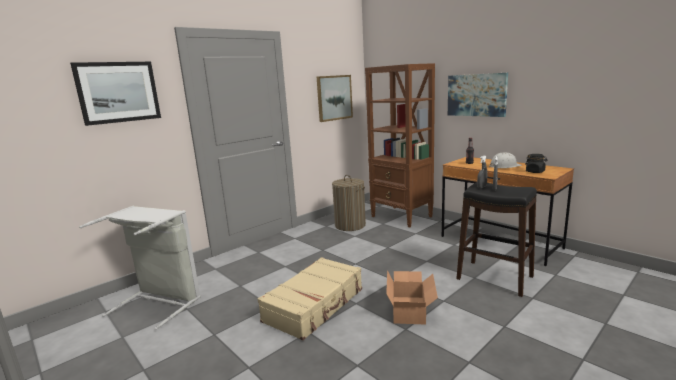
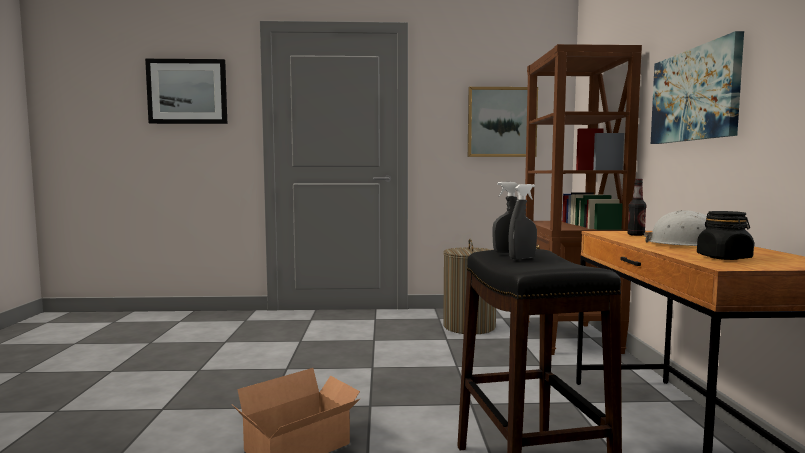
camera: 40 degrees right, 10 degrees down
(160, 302) = (151, 330): grey laundry basket -> none
(315, 305) = (230, 388): beige suitcase -> none

